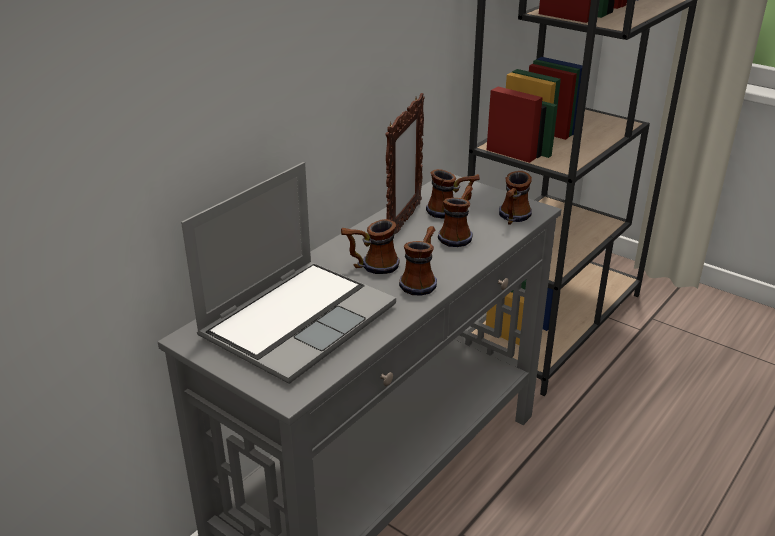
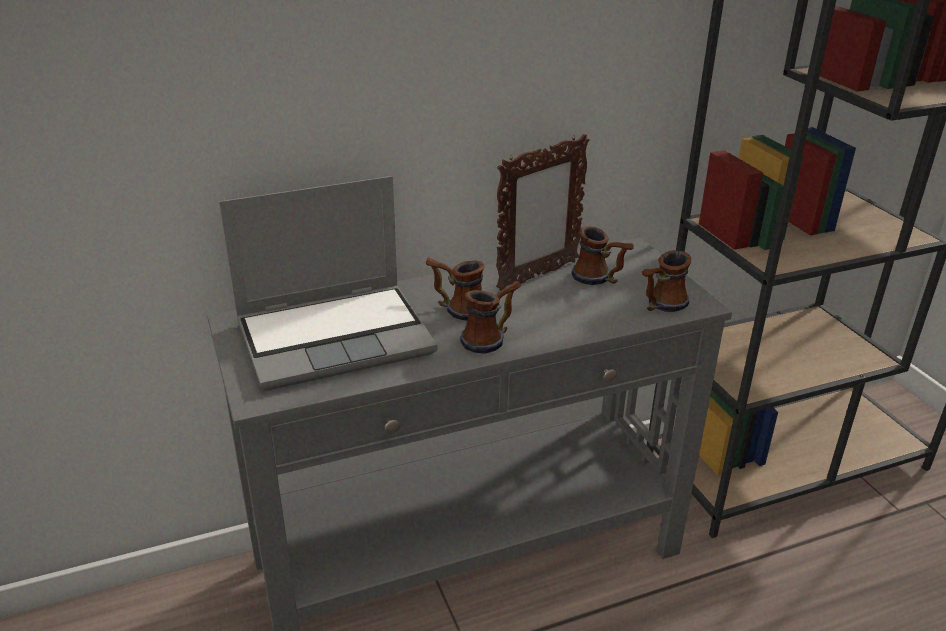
camera: 30 degrees right, 0 degrees up
(458, 234) = (581, 304): mug -> none

